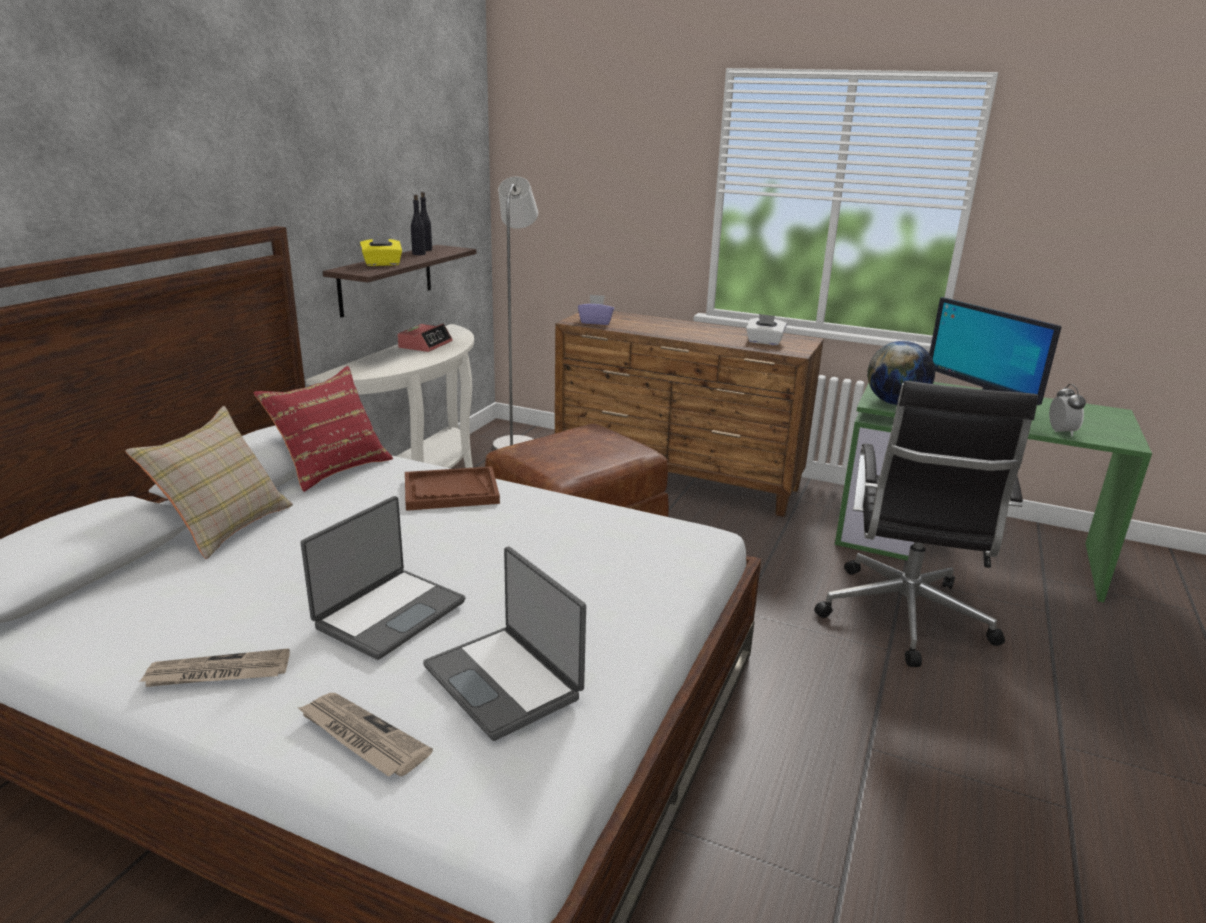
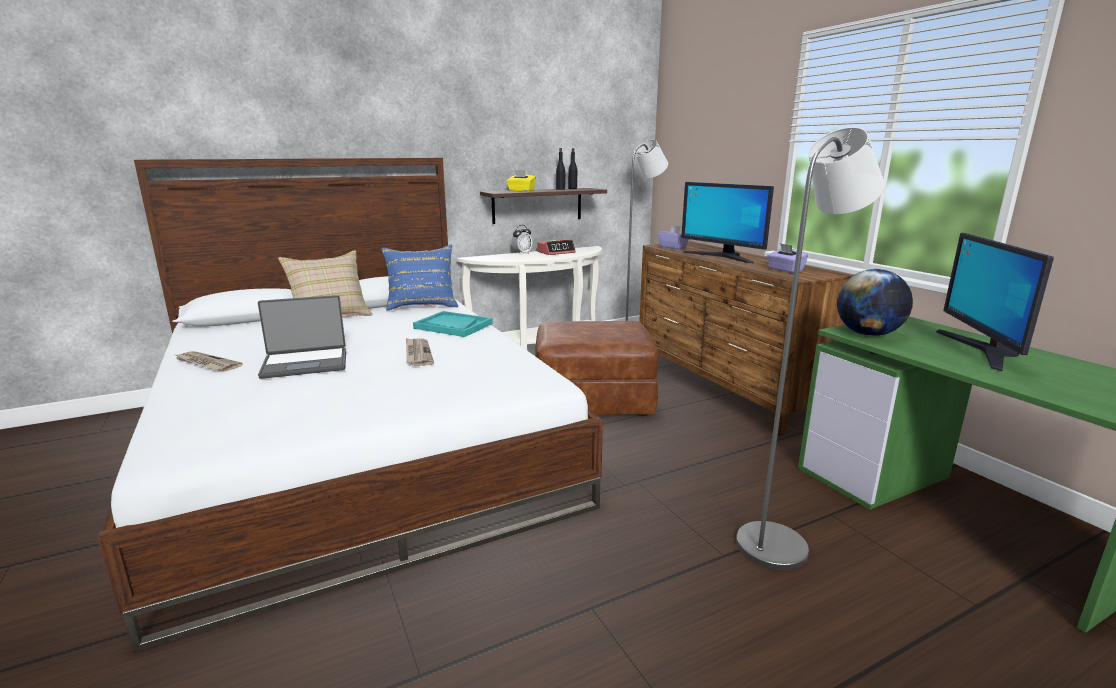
camera: 40 degrees right, 5 degrees down
(332, 468) = (422, 305): red pillow -> blue pillow
(361, 737) = (189, 403): newspaper -> newspaper (417, 354)
(451, 491) = (453, 326): brown tray -> turquoise tray
(505, 681) = (280, 405): laptop -> none
(674, 330) = (722, 257): none -> monitor
(764, 342) = (785, 270): white tissue box -> purple tissue box
(903, 618) = (779, 541): black office chair -> grey floor lamp
(1061, 432) = (1040, 390): alarm clock -> alarm clock (522, 253)

